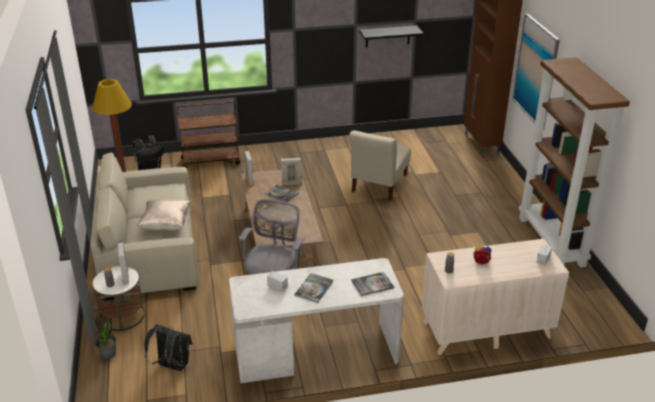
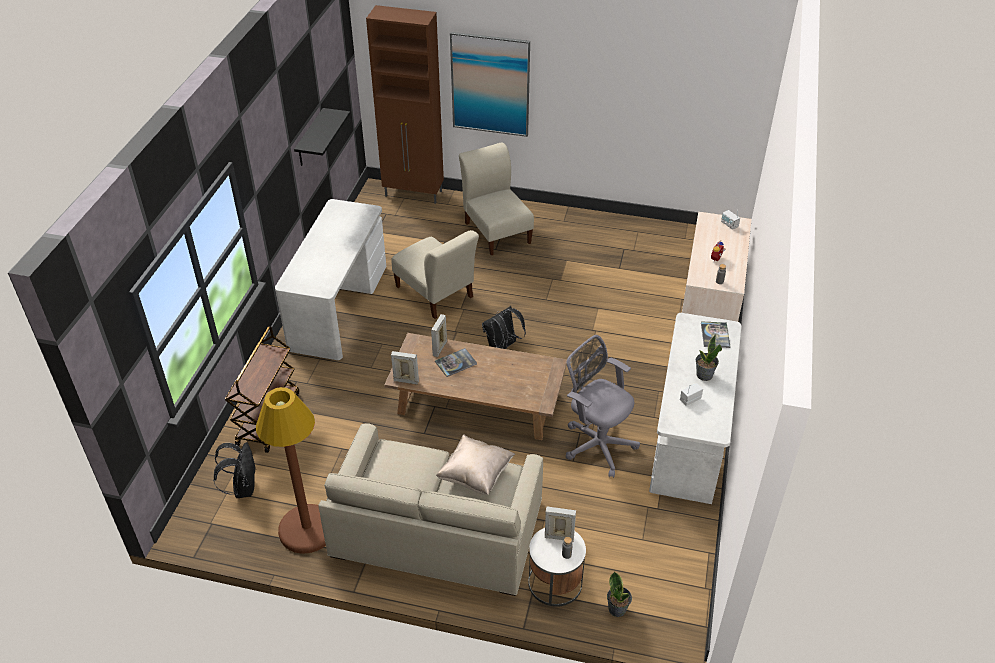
camera: 65 degrees left, 10 degrees up
(172, 366) = (661, 554): black backpack -> black backpack (502, 347)
(314, 288) = (704, 375): book -> potted plant
(331, 153) = (338, 306): none -> white desk
(478, 190) = (496, 231): none -> beige chair
(552, 241) = (609, 223): brown bookcase -> none

